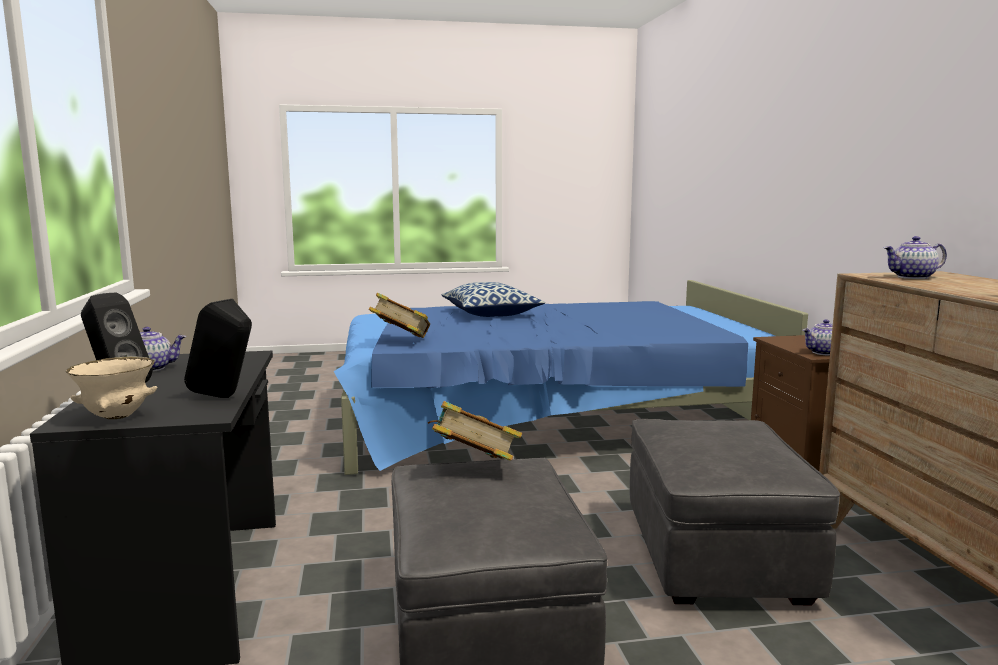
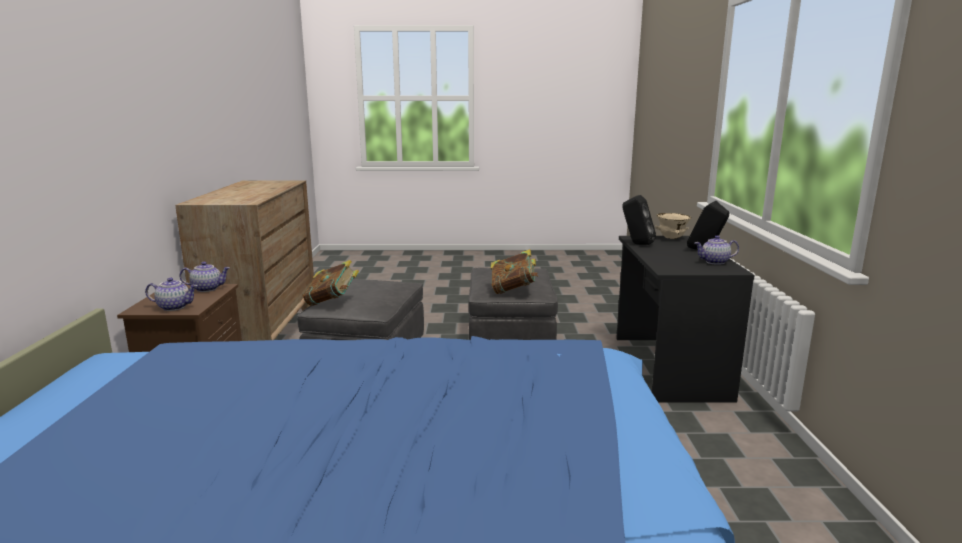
camera: 170 degrees left, 5 degrees up
(401, 340) = (575, 356): book -> book (332, 303)
(491, 314) = (415, 456): pillow -> none
(912, 277) = (236, 199): teapot -> teapot (175, 307)

